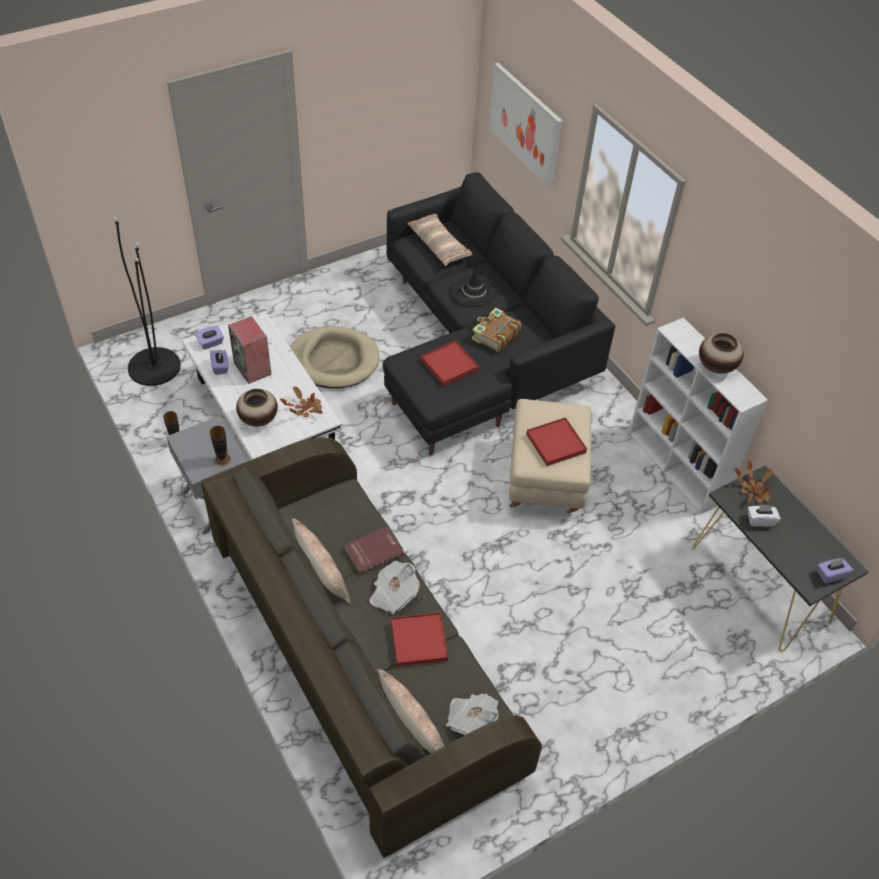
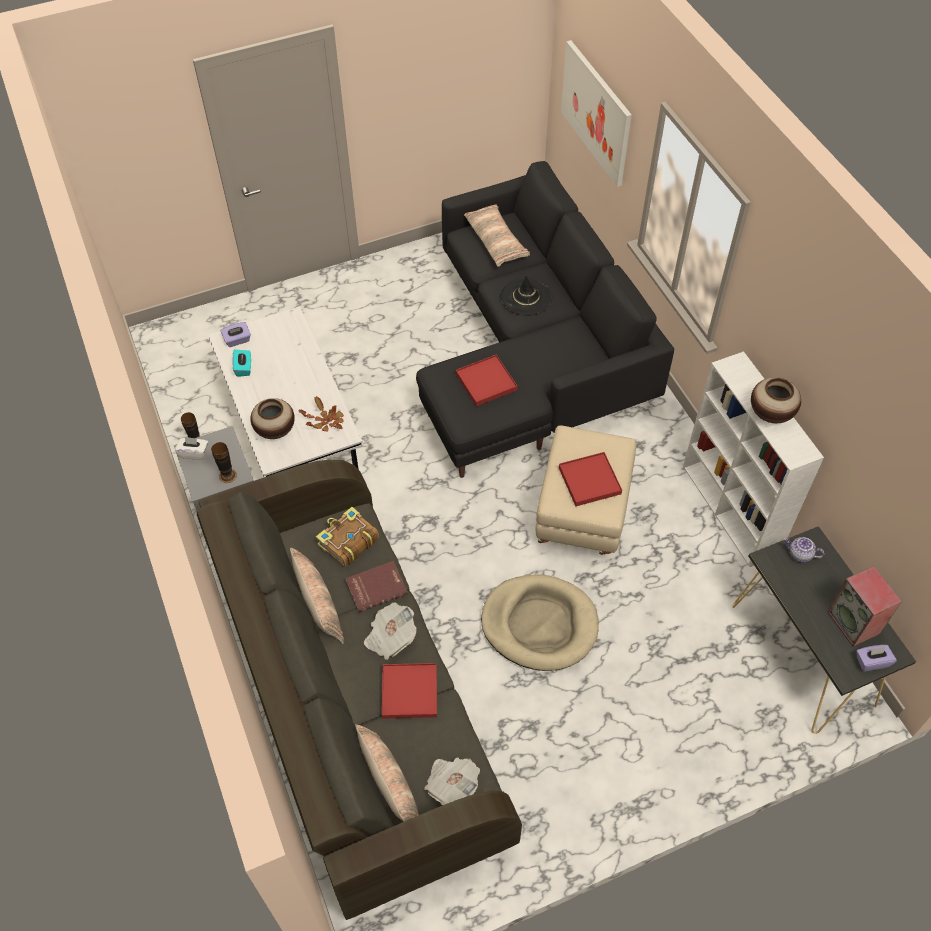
camera: 10 degrees right, 5 degrees up
(154, 366) = (184, 357): black floor lamp -> none
(220, 367) = (244, 368): purple tissue box -> turquoise tissue box
(253, 369) = (278, 372): speaker -> speaker (854, 623)
(333, 360) = (372, 362): beige dog bed -> beige dog bed (539, 624)
(495, 335) = (541, 351): book -> book (347, 542)
(753, 490) = (799, 555): potted plant -> teapot
(760, 520) = (801, 591): white tissue box -> white tissue box (194, 453)

